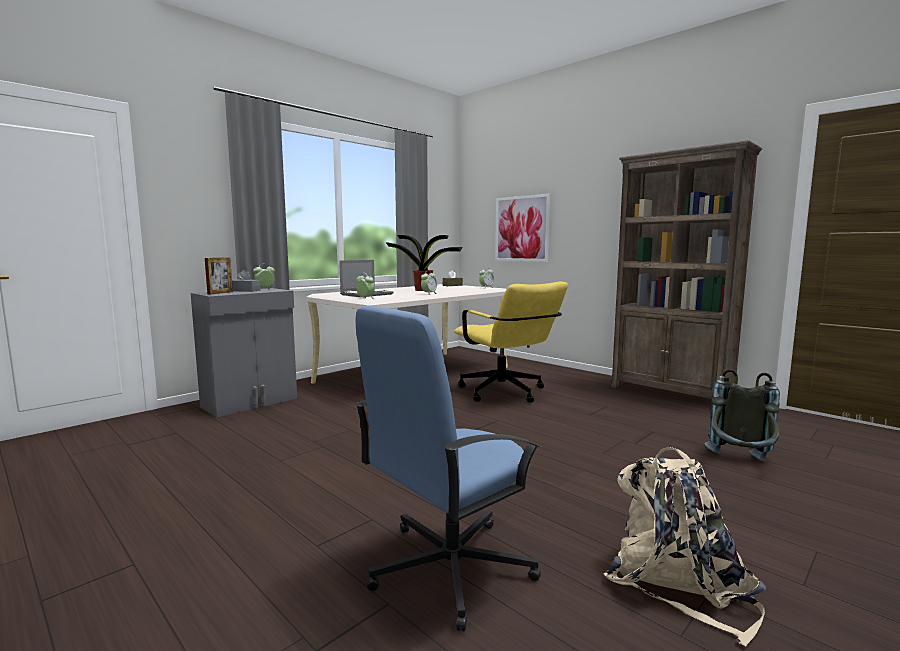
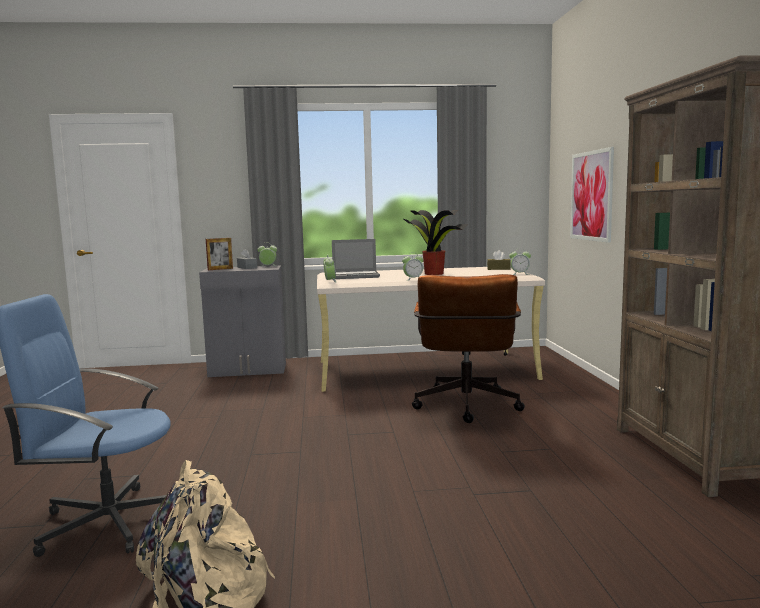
camera: 40 degrees right, 0 degrees up
(506, 394) = (466, 408): yellow office chair -> brown office chair
(740, 464) = (541, 557): grey backpack -> none

